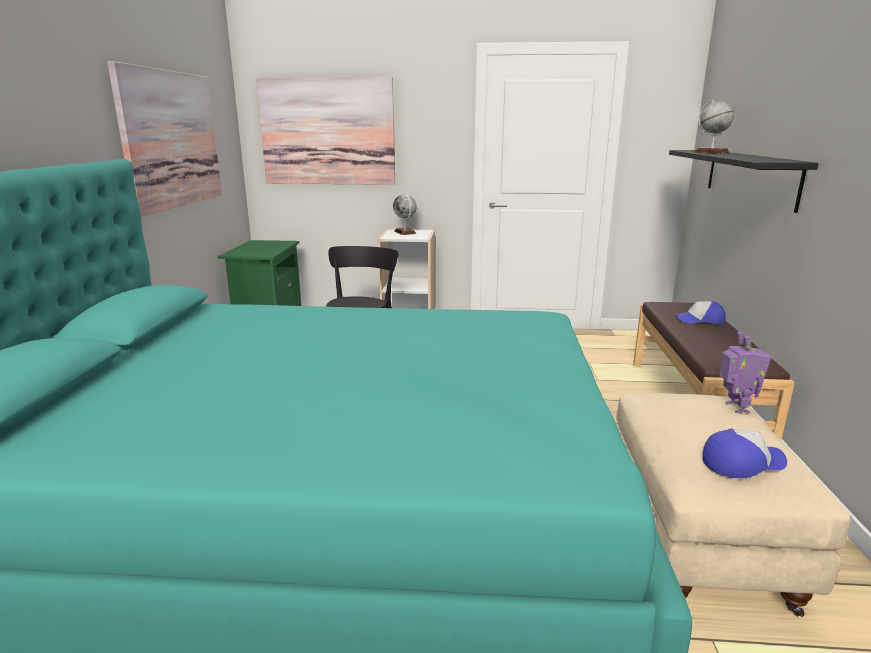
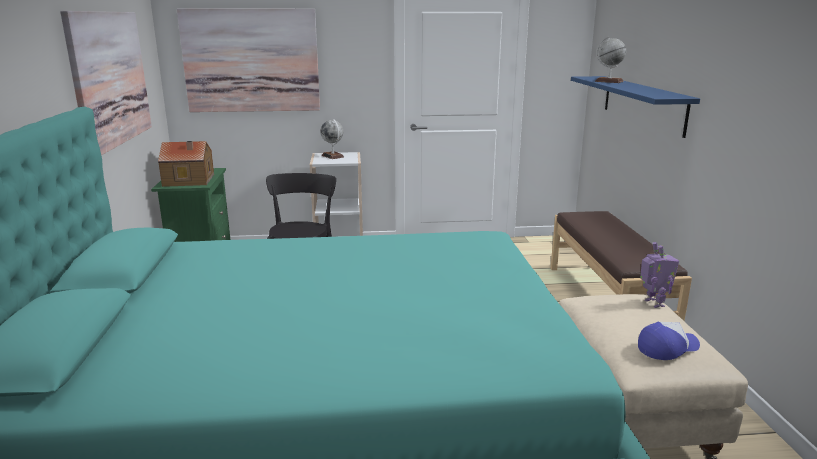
camera: 10 degrees left, 0 degrees up
(258, 250) = (189, 180): none -> toy house
(700, 320) = (608, 228): cap -> none
(749, 177) = (642, 103): black shelf -> blue shelf

